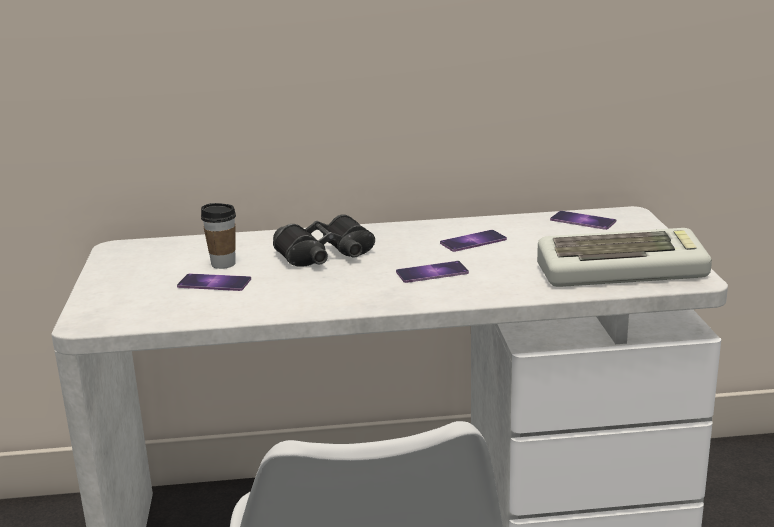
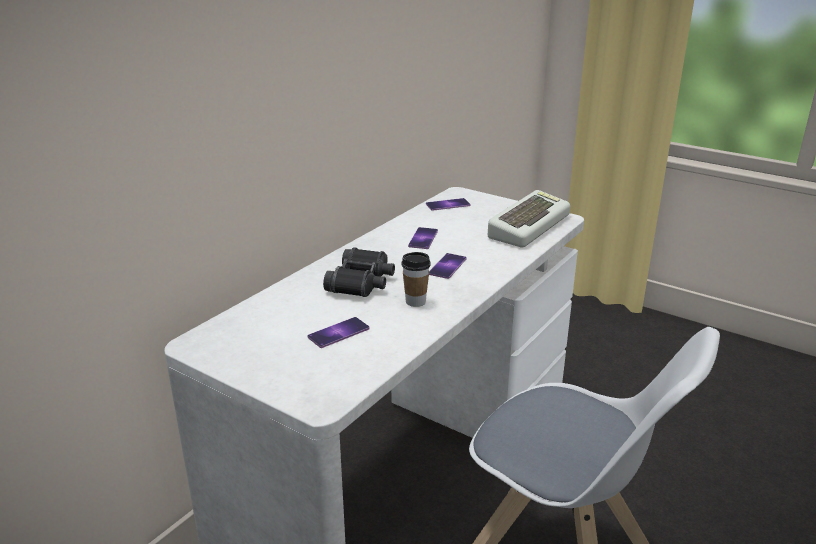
camera: 50 degrees left, 5 degrees up
(223, 264) = (310, 318): cup -> cup (415, 301)

